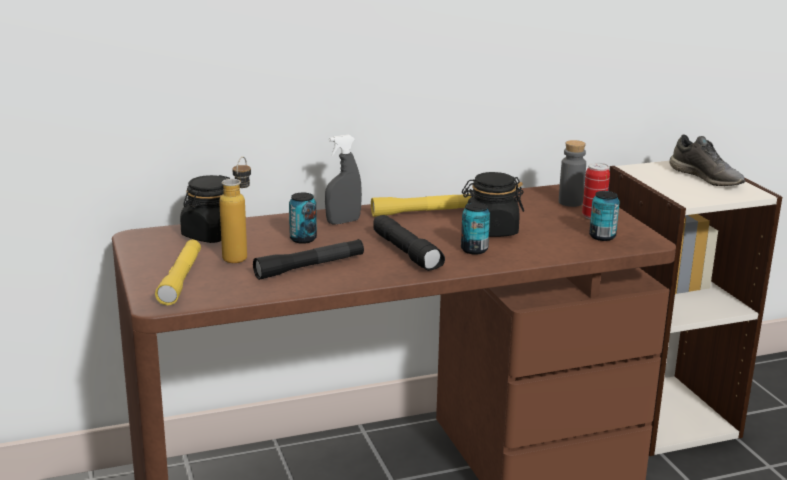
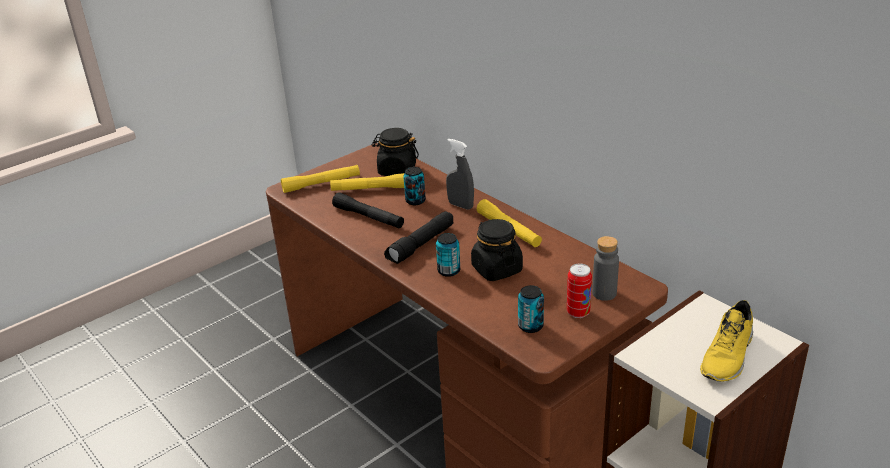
camera: 70 degrees right, 10 degrees up
(239, 255) = (371, 189): bottle -> yellow flashlight
(707, 177) = (728, 356): grey shoe -> yellow shoe

